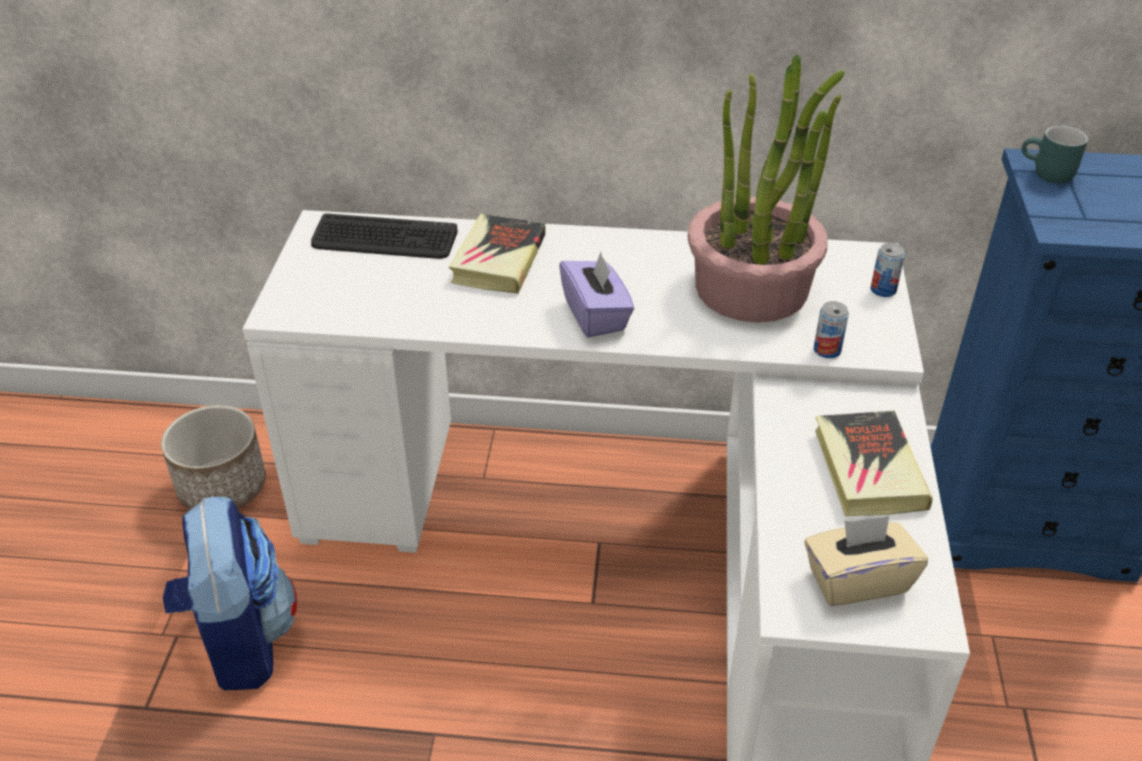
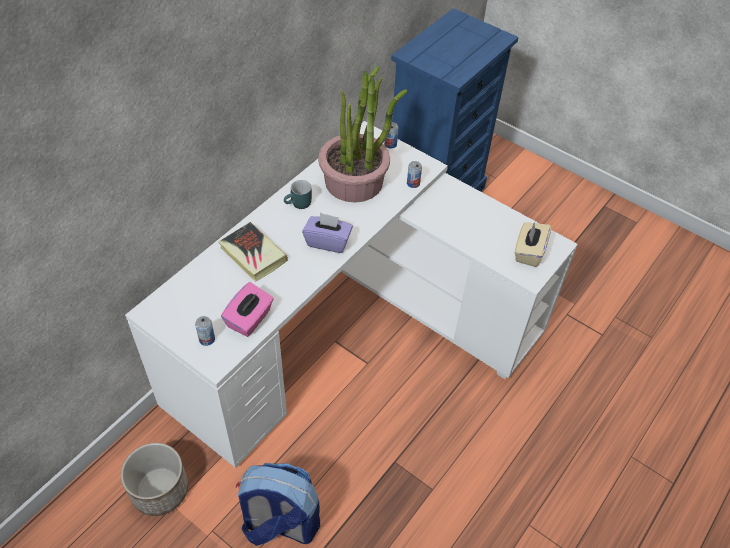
camera: 60 degrees left, 10 degrees up
(313, 287) = (207, 339): none -> can
(377, 308) = (249, 319): none -> pink tissue box
(384, 239) = (190, 291): keyboard -> none
(868, 469) = (478, 215): book -> none
(1046, 174) = (419, 57): turquoise mug -> turquoise mug (299, 205)

